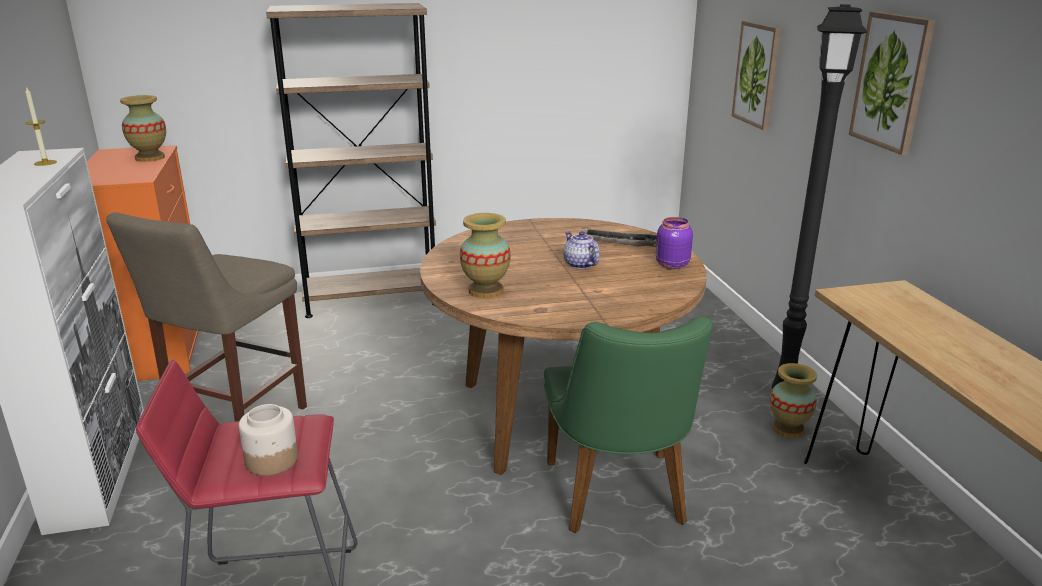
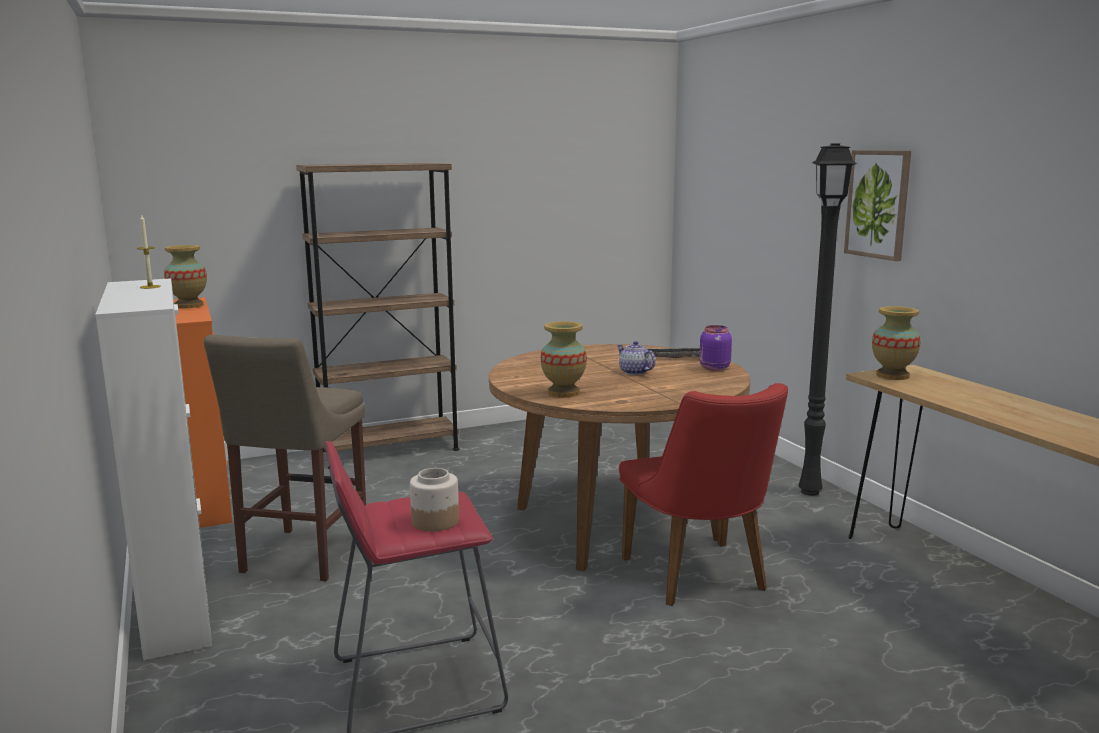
camera: 10 degrees left, 10 degrees down
(619, 500) = (700, 579): green chair -> red chair
(757, 74) = (745, 217): picture -> none
(788, 429) = (824, 516): vase -> vase (892, 376)

